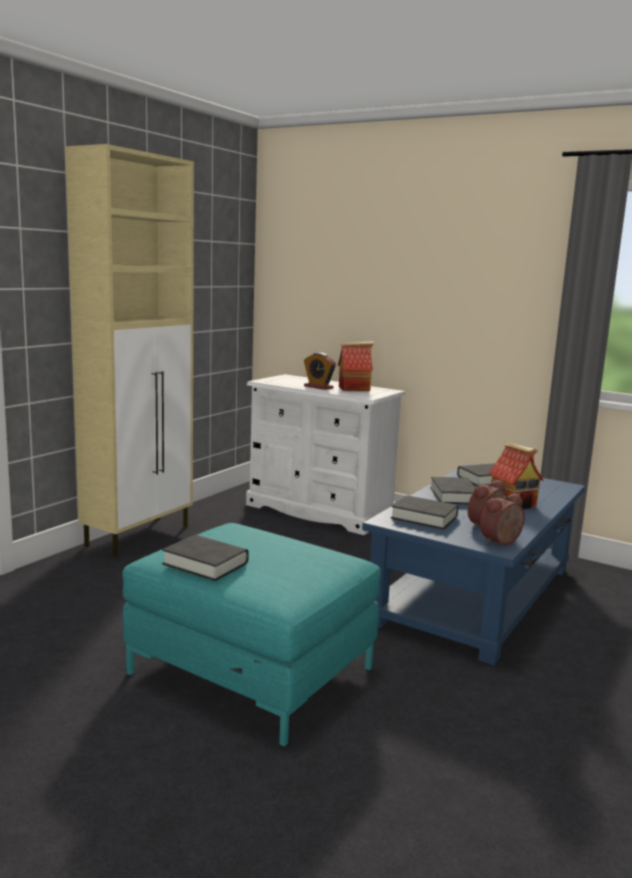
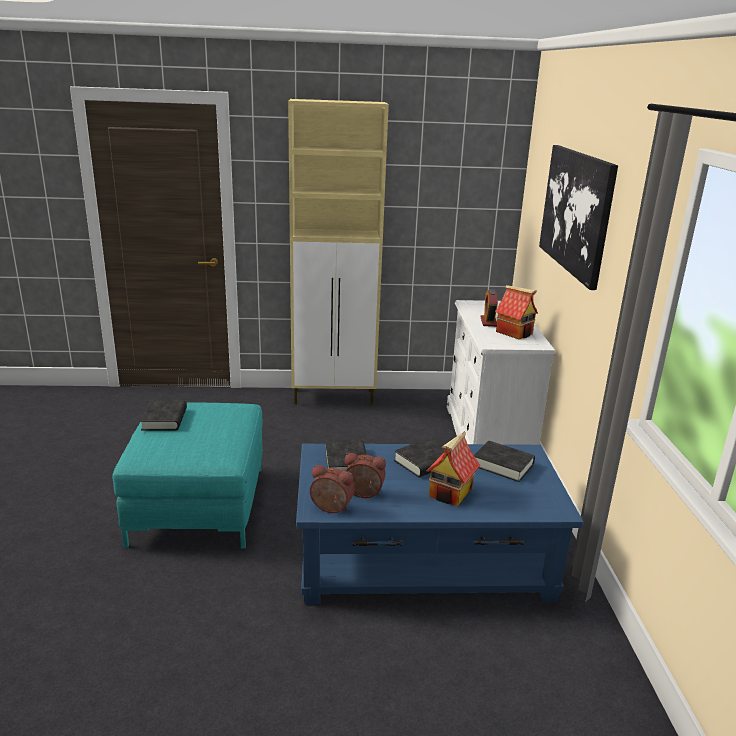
camera: 55 degrees right, 10 degrees up
(403, 262) = (576, 211): none -> picture

